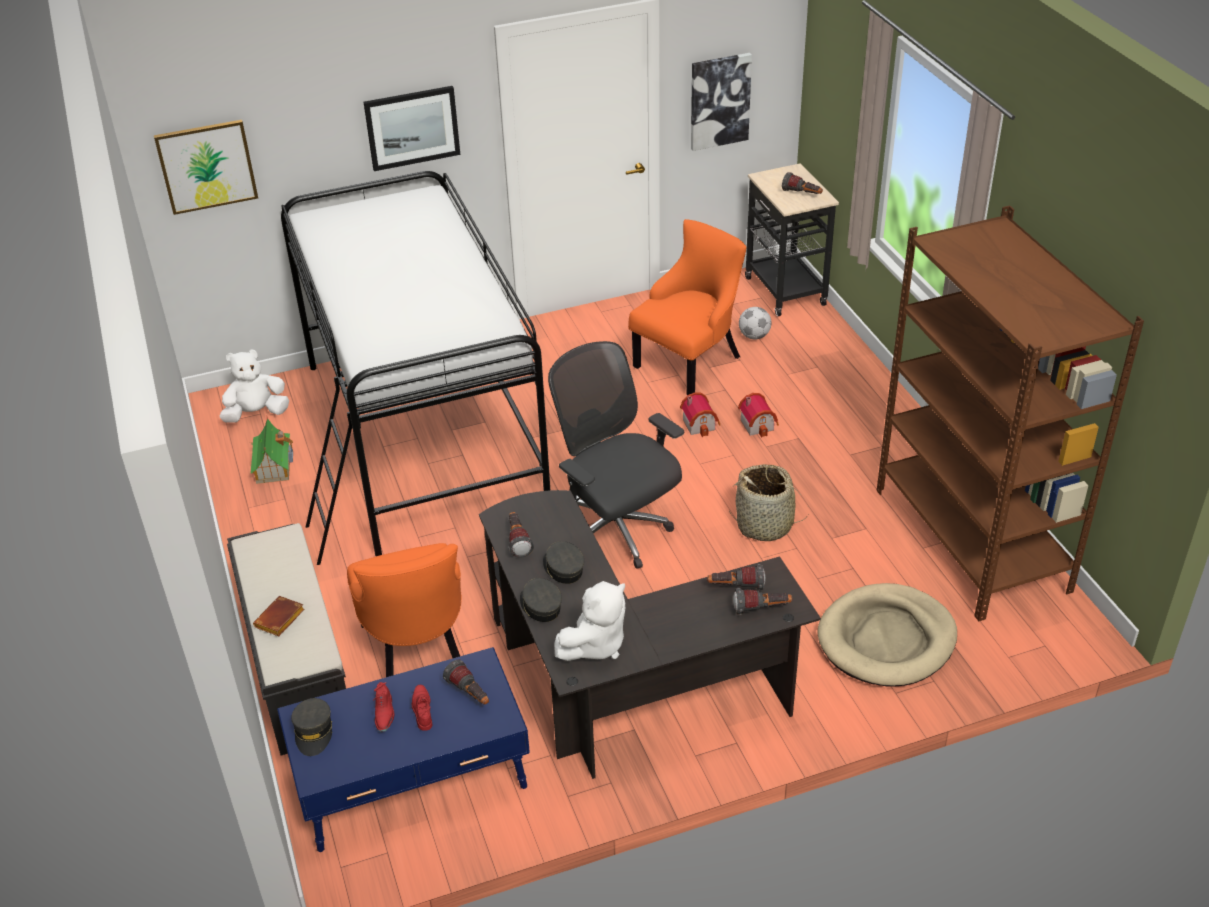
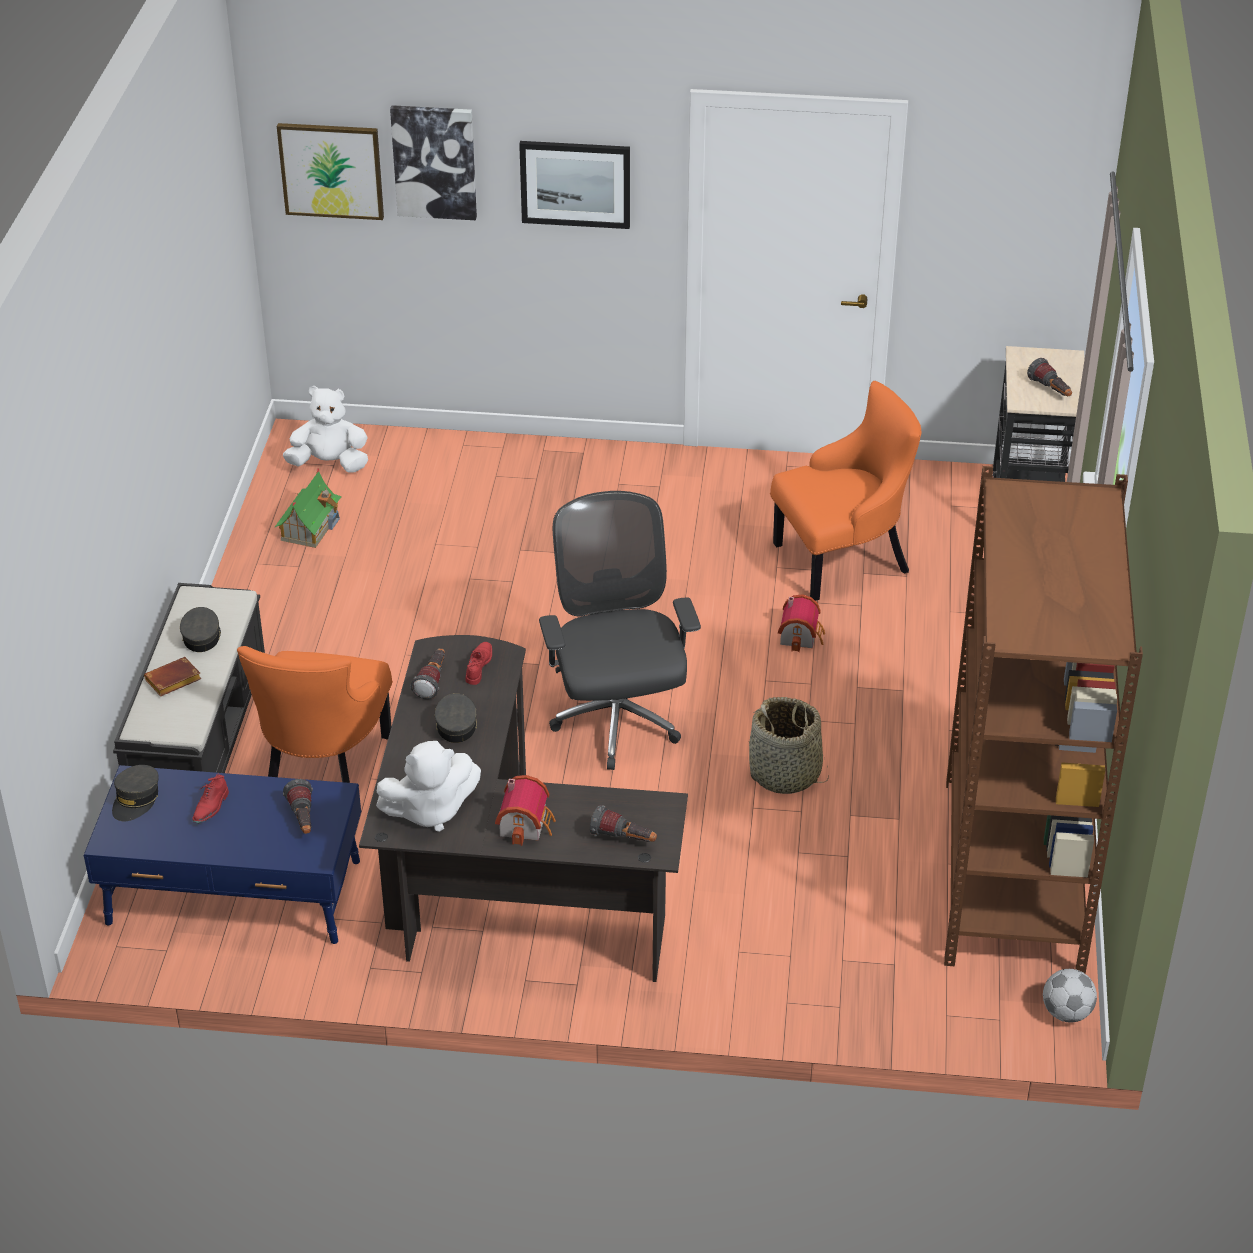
camera: 25 degrees right, 0 degrees up
(421, 438) = (481, 548): black bed -> none
(422, 710) = (248, 818): red shoe -> red shoe (478, 667)
(540, 606) = (405, 753): grey cap -> grey cap (201, 636)
(719, 101) = (981, 244): picture -> picture (434, 161)
(735, 587) = (615, 807): flashlight -> none
(754, 336) = (946, 553): football -> football (1066, 1013)
(759, 424) = (868, 658): toy house -> toy house (526, 824)
(886, 639) = (822, 945): beige dog bed -> none

